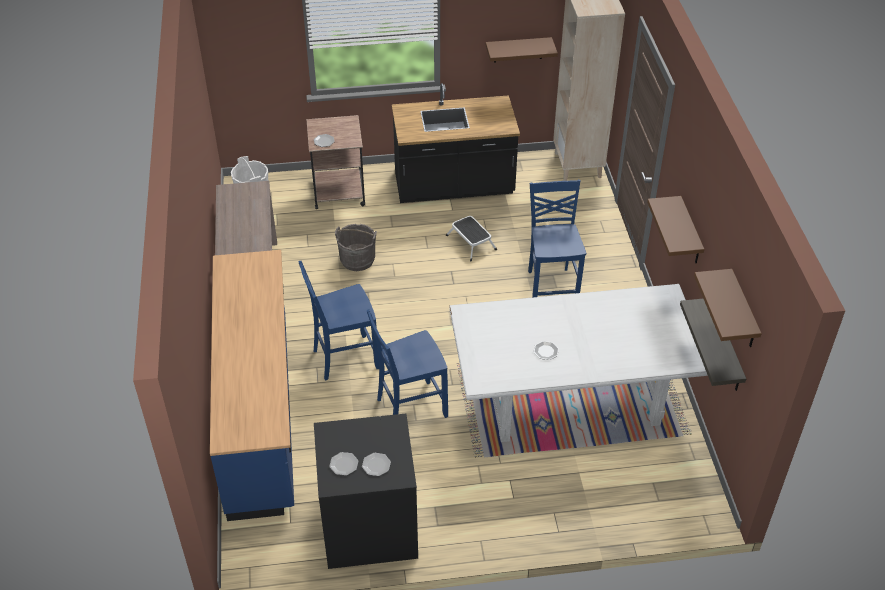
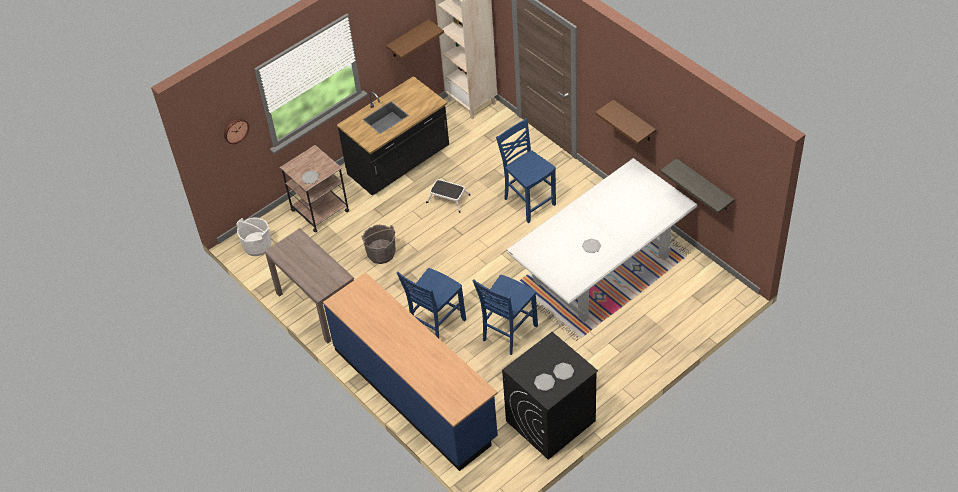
camera: 30 degrees left, 5 degrees up
(262, 49) = (235, 130): none -> wall clock
(743, 311) = (716, 159): brown shelf -> none

